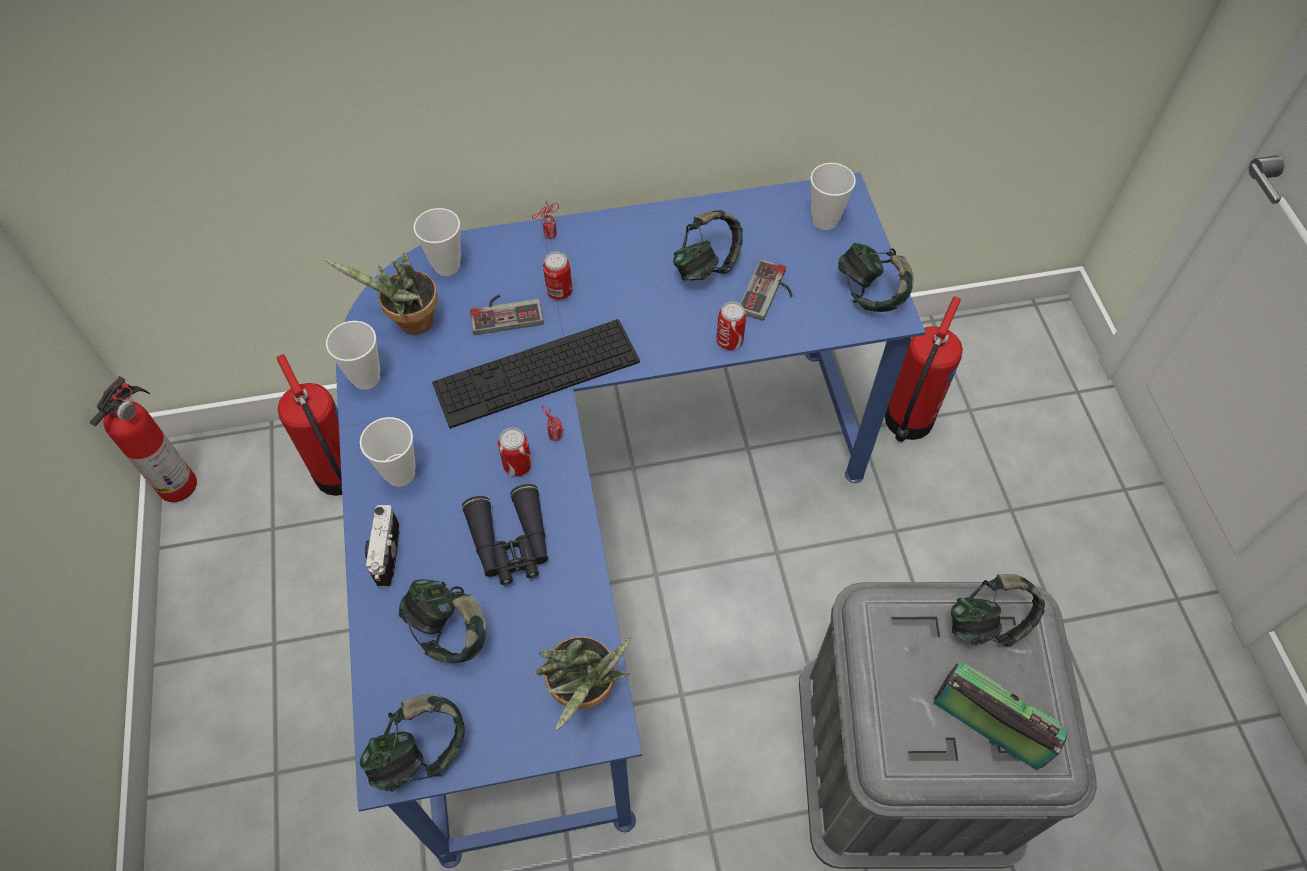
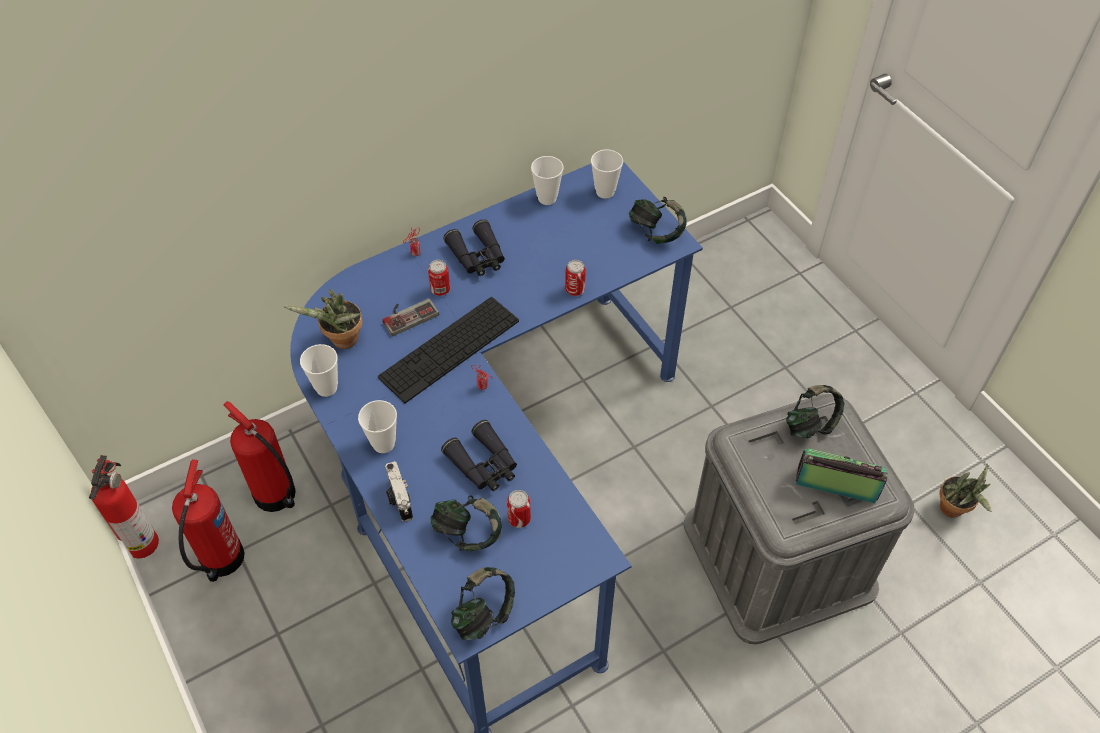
camera: 20 degrees left, 5 degrees down
(447, 266) = (349, 294): cup -> cup (547, 198)
(517, 465) = (465, 413): can -> can (519, 519)
(585, 695) = (578, 542): potted plant -> potted plant (954, 510)
(625, 262) = (478, 257): none -> black binoculars
(706, 265) = (536, 244): headphones -> none
(769, 294) = (588, 251): game controller -> none
(906, 422) = (689, 328): fire extinguisher -> fire extinguisher (220, 560)

